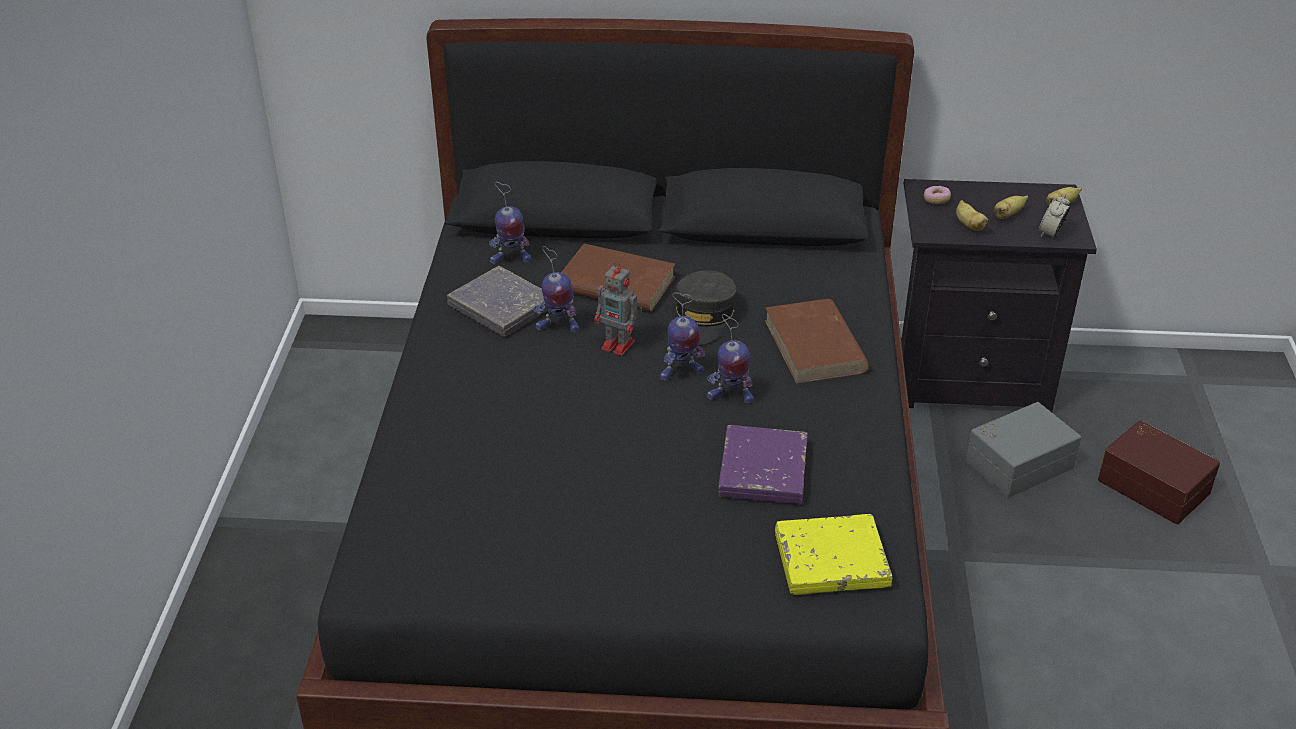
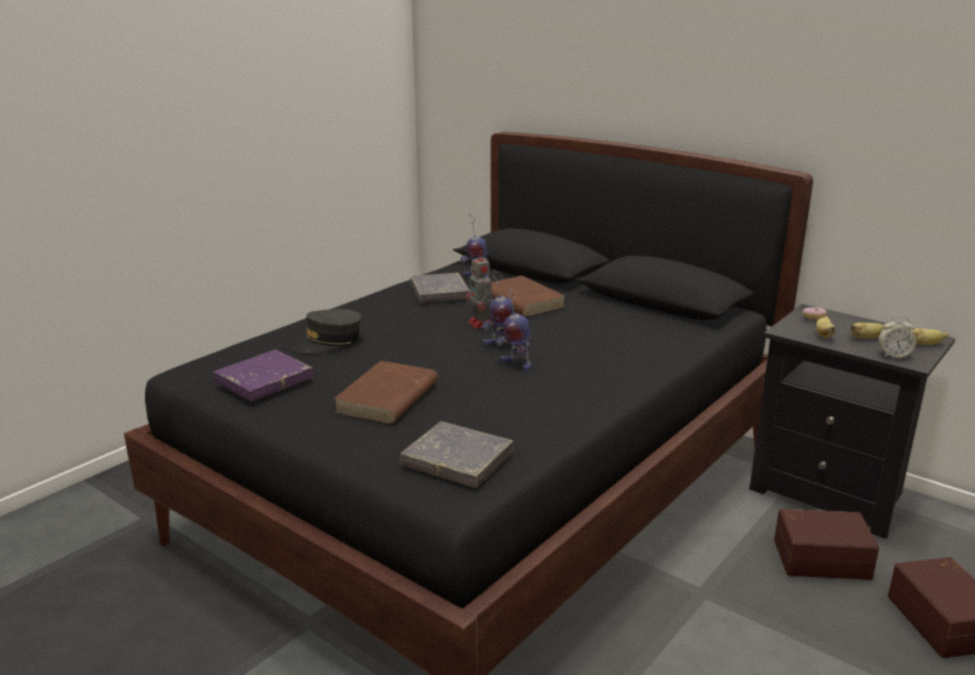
camera: 35 degrees right, 15 degrees down
(557, 327) = (457, 307): toy robot -> none
(703, 318) = (555, 328): grey cap -> grey cap (329, 342)
(763, 470) = (482, 403): purple book -> purple book (264, 381)
(815, 346) = (612, 360): brown book -> brown book (387, 398)
(831, 560) = (457, 460): yellow book -> grey book
(1017, 462) = (820, 557): grey storage box -> brown storage box
(1051, 233) = (893, 355): alarm clock -> alarm clock turned 150 degrees counterclockwise

